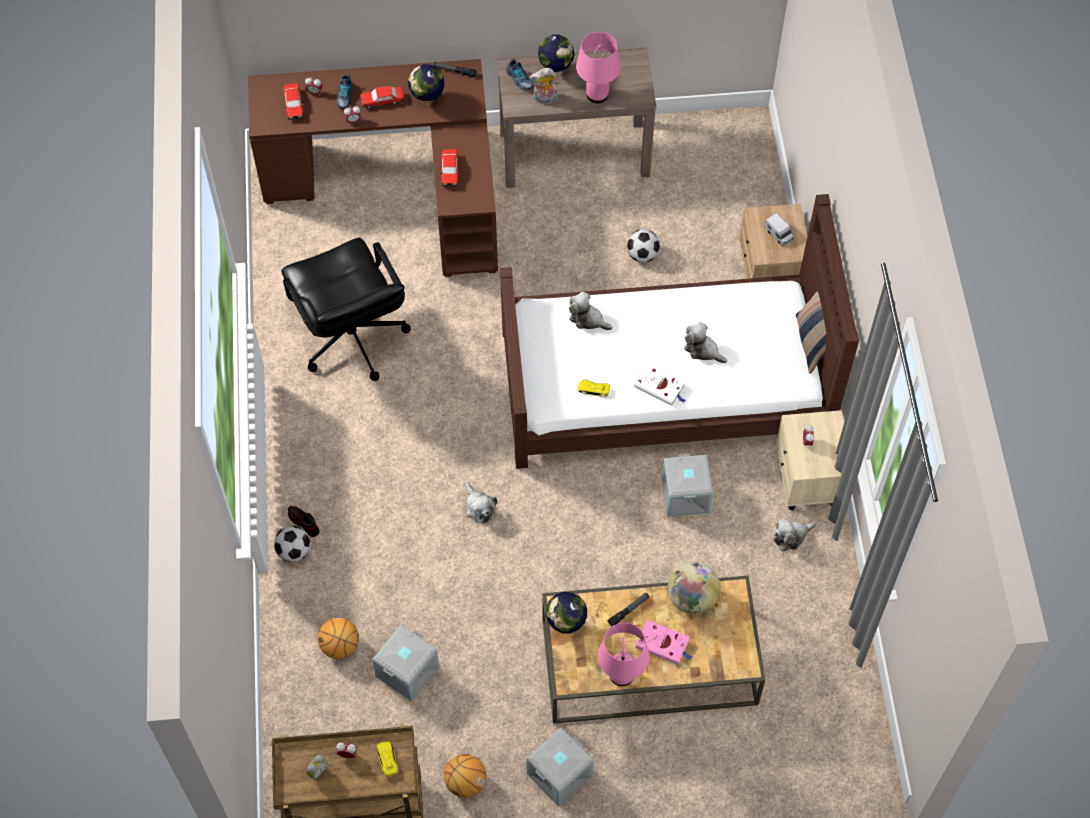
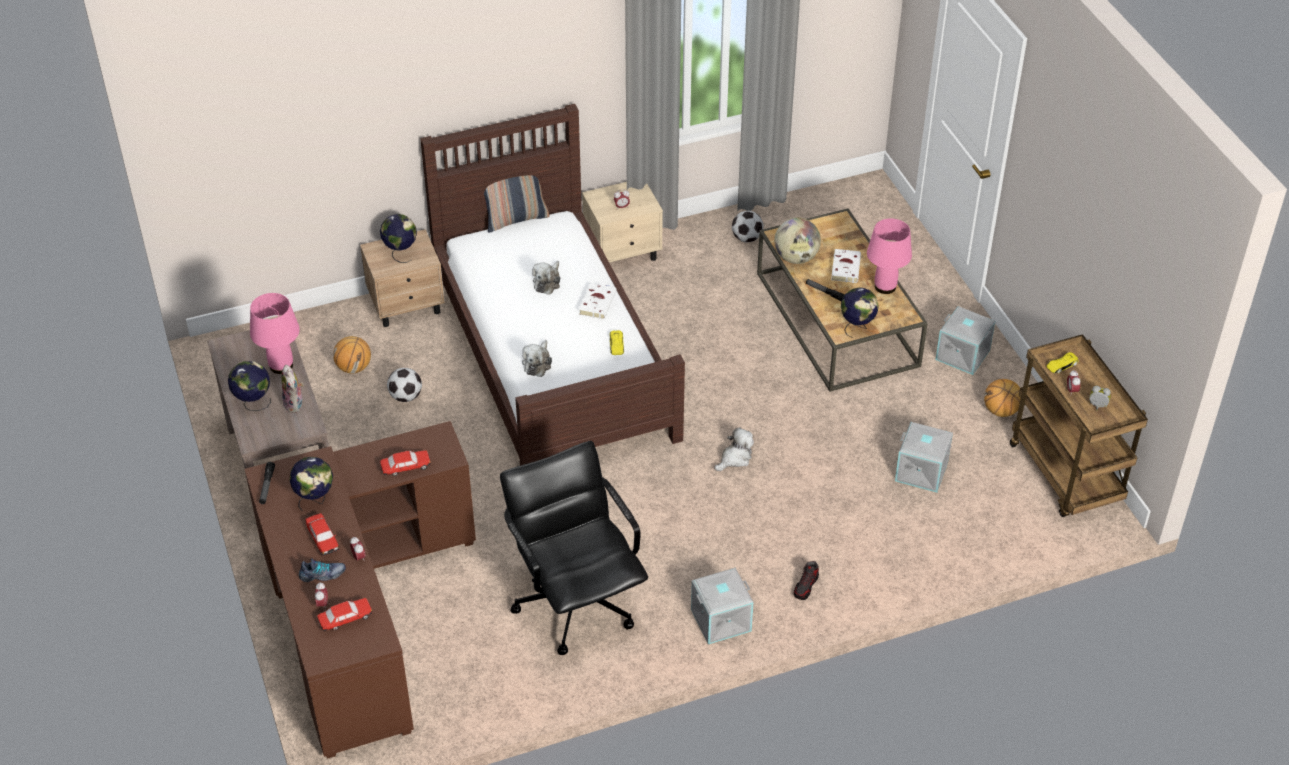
camera: 105 degrees left, 15 degrees down
(294, 551) = (840, 586): football -> football (747, 238)
(340, 646) = (920, 525): basketball -> basketball (354, 368)
(352, 339) = (576, 603): black office chair -> black office chair turned 75 degrees counterclockwise
(519, 80) = (270, 430): shoe -> none
(664, 644) = (845, 267): pink book -> white book
(686, 496) = (667, 323): grey storage box -> grey storage box (721, 619)
(778, 234) = (400, 253): toy truck -> globe
(791, 536) = (681, 255): plush toy -> none

